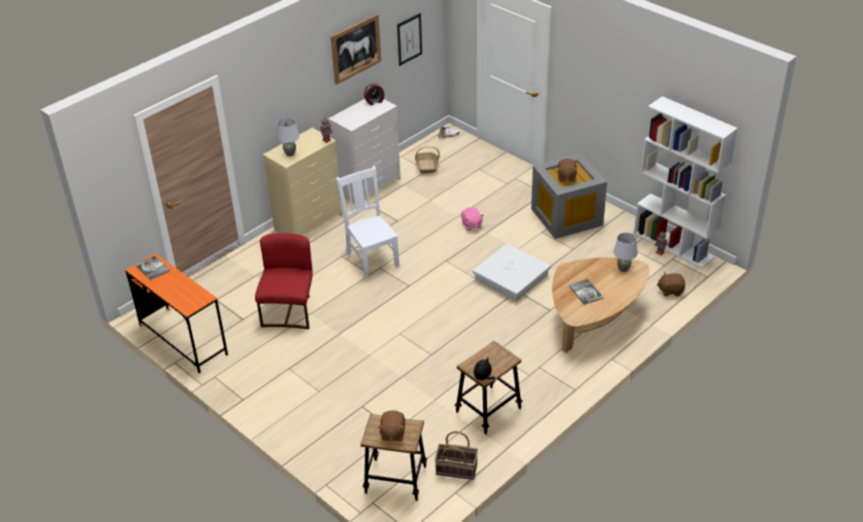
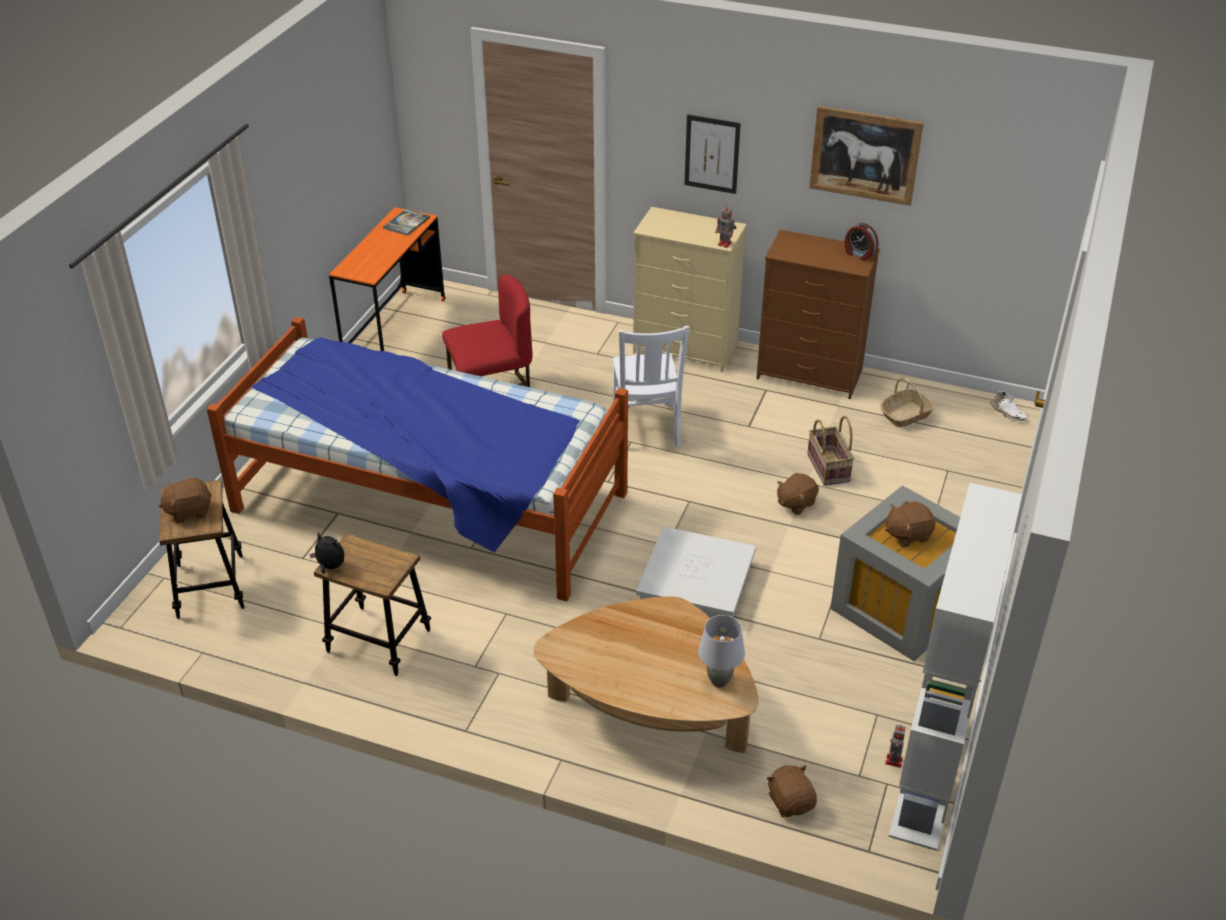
camera: 65 degrees right, 0 degrees up
(290, 154) = (668, 225): grey table lamp -> none
(368, 185) = (810, 374): white dresser -> brown dresser
(371, 258) = (646, 428): white chair -> white chair turned 135 degrees clockwise
(380, 363) = (429, 503): none -> bed
(409, 39) = (986, 206): picture -> picture (712, 154)
(457, 469) = (248, 641): basket -> basket (829, 468)
(471, 225) = (795, 503): pink plush toy -> brown plush toy
(585, 292) = (627, 647): book -> none

